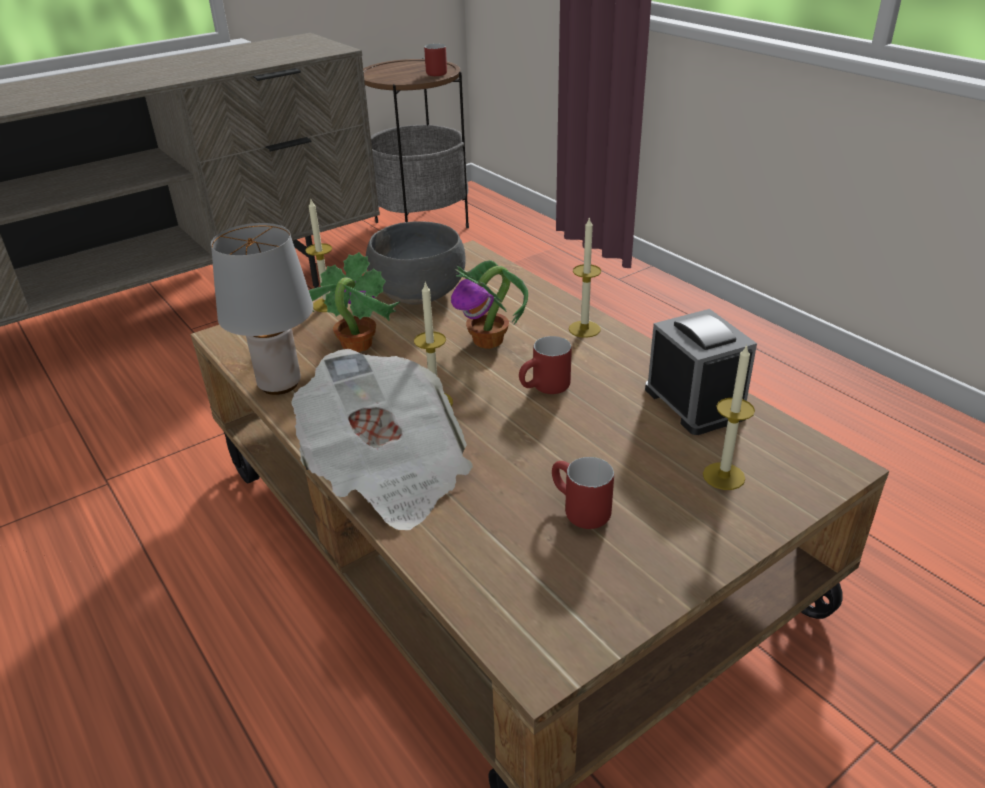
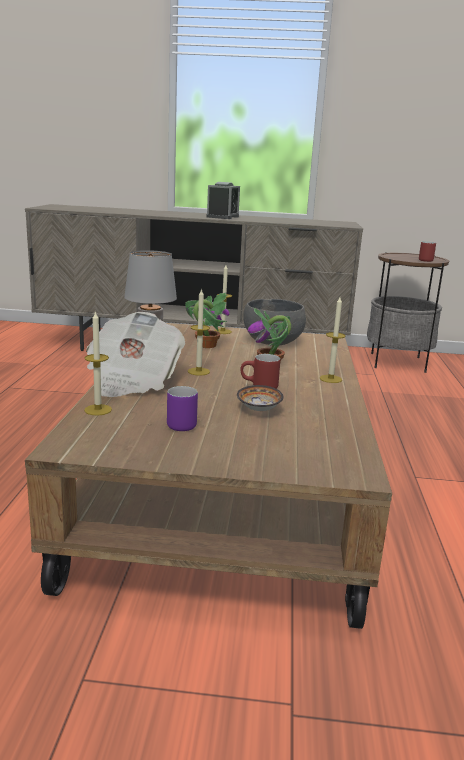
camera: 40 degrees right, 15 degrees down
(577, 512) = (180, 423): red mug -> purple mug
(607, 429) = (258, 409): none -> bowl
(694, 403) = (329, 421): alarm clock -> alarm clock (222, 217)
(723, 476) = (280, 447): candle -> candle (98, 410)

